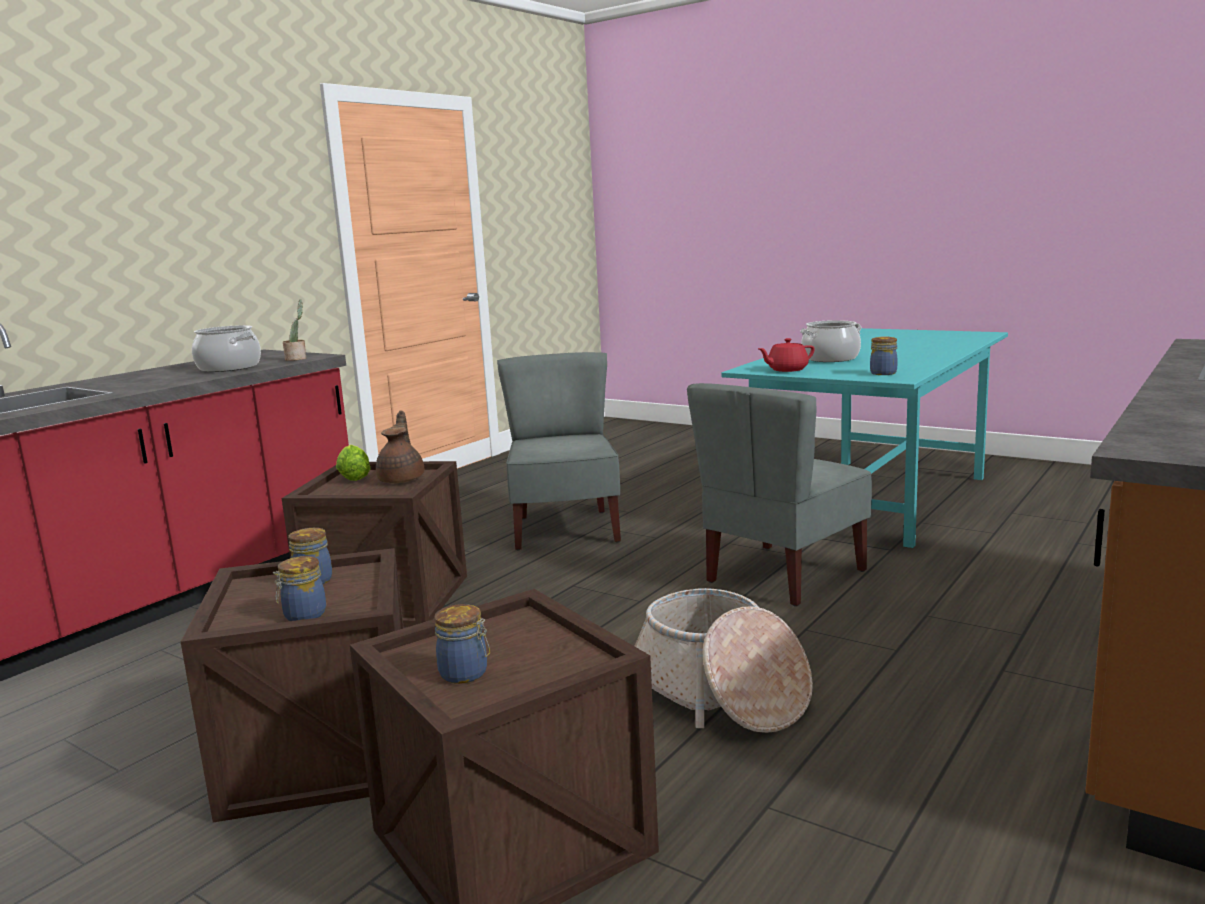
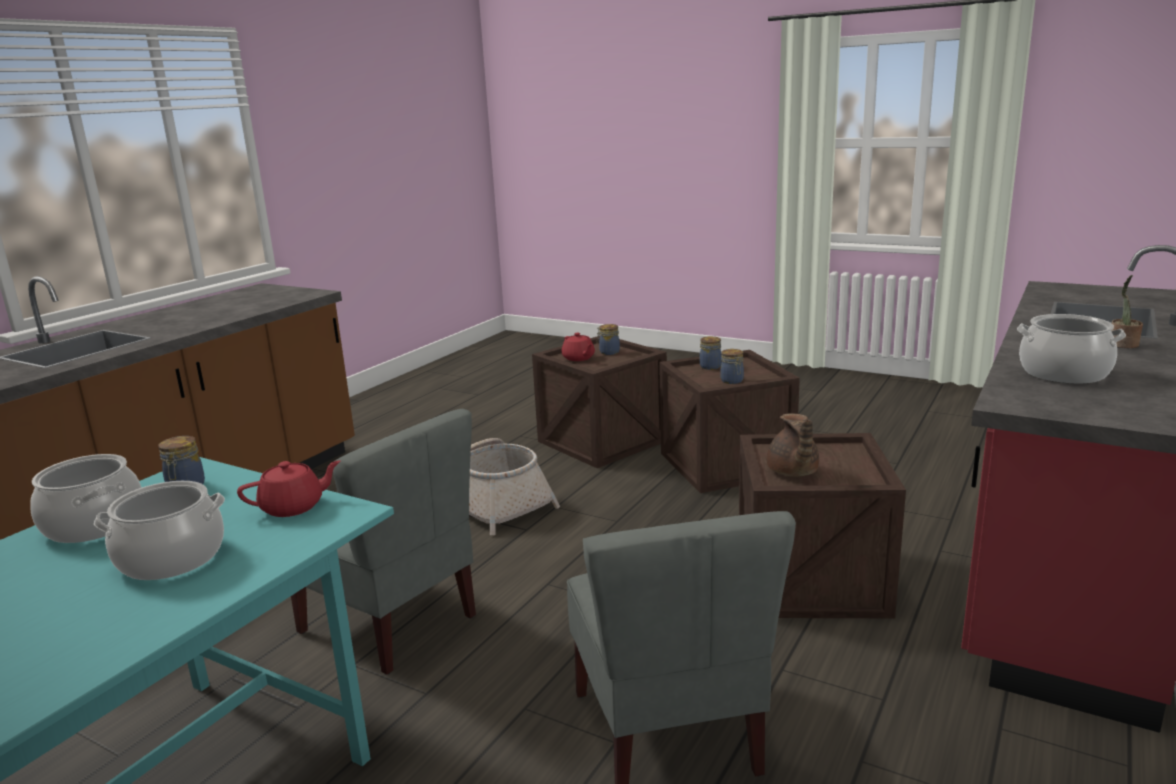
camera: 175 degrees right, 5 degrees up
(297, 359) = (1021, 395): potted plant -> potted plant (1122, 345)
(353, 477) = (856, 476): lettuce -> none
(542, 656) = (578, 358): none -> red teapot
(783, 576) = (391, 623): grey chair -> grey chair turned 90 degrees clockwise
(910, 363) = (93, 524): none -> cooking pot

